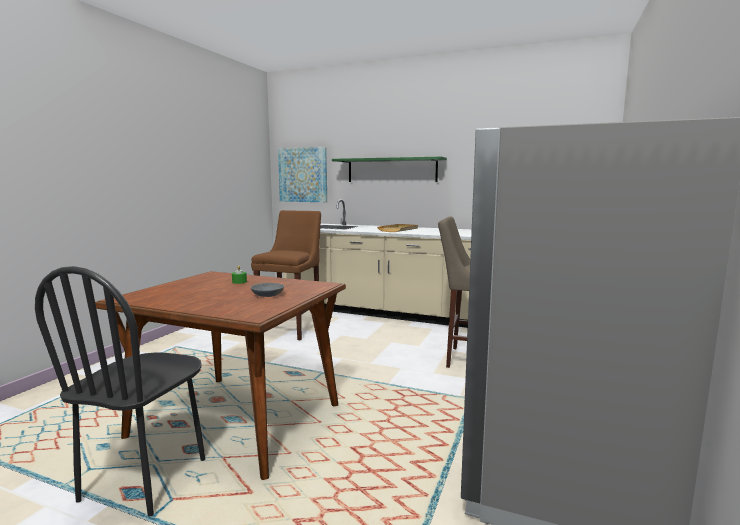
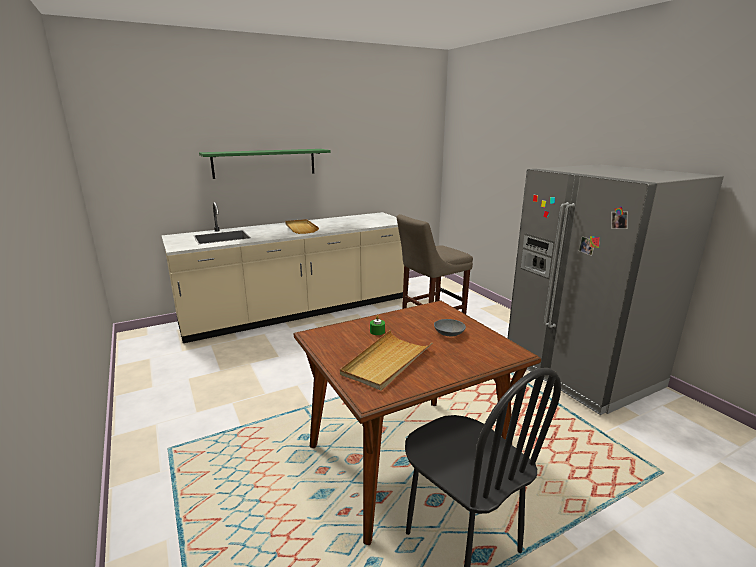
camera: 50 degrees left, 10 degrees up
(185, 292) = (386, 362): none -> beige tray
(292, 329) = (249, 365): brown stool -> none
(303, 175) = (141, 173): picture -> none

